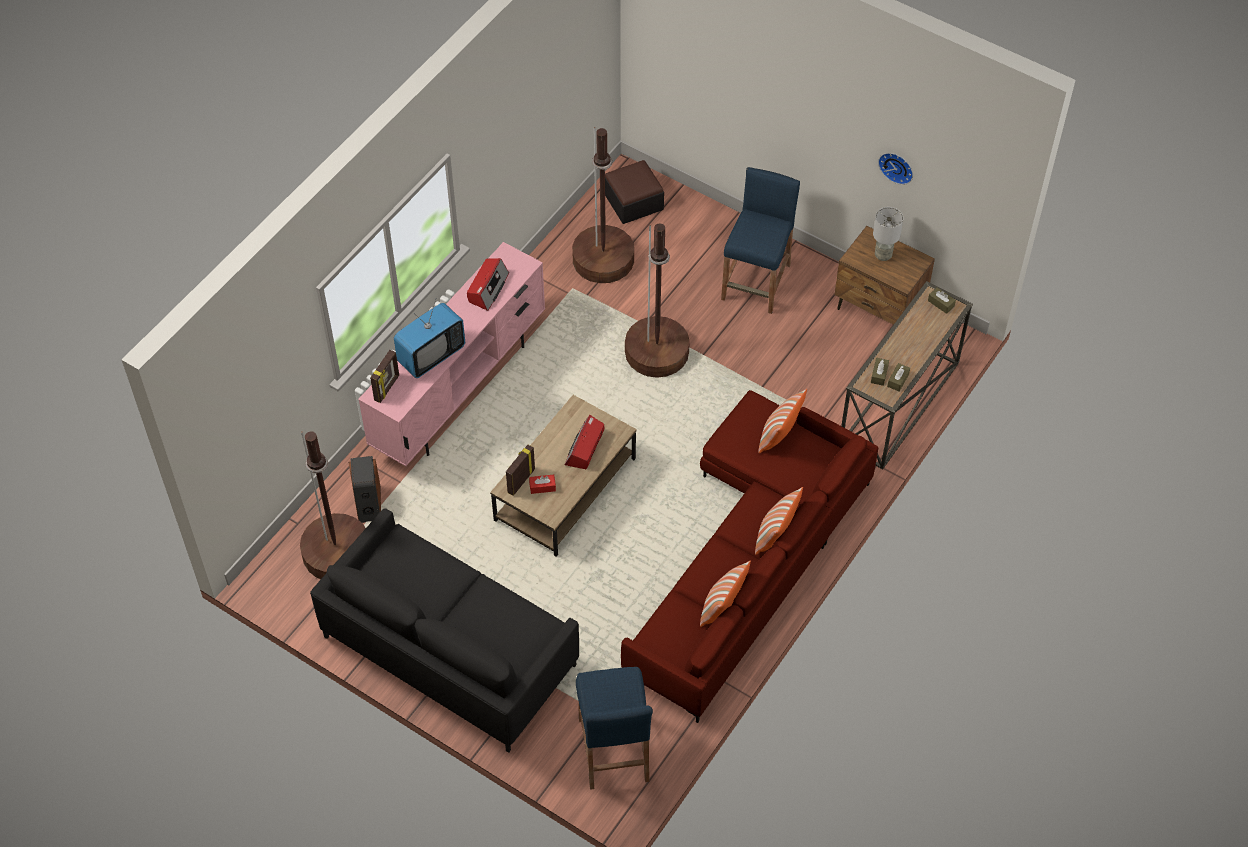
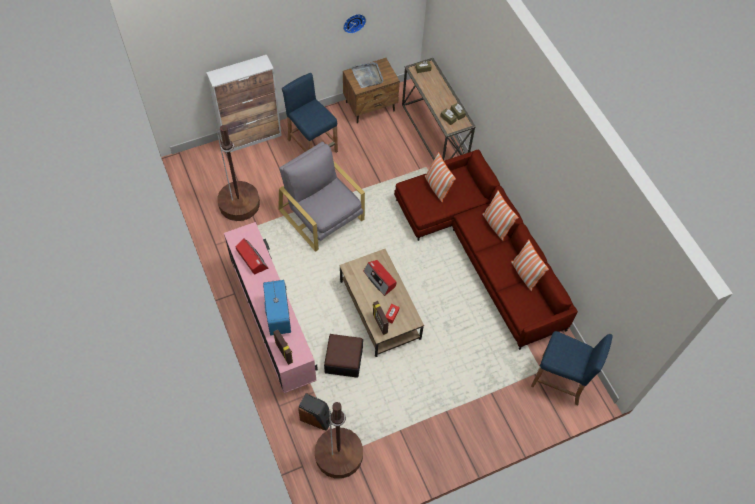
camera: 60 degrees left, 5 degrees up
(449, 650) = (447, 428): black sofa -> none
(633, 202) = (212, 167): ottoman -> ottoman (343, 360)
(657, 352) = (322, 215): brown floor lamp -> grey armchair
(713, 214) = (251, 137): none -> cabinet
(883, 256) = (367, 76): grey table lamp -> grey tray

